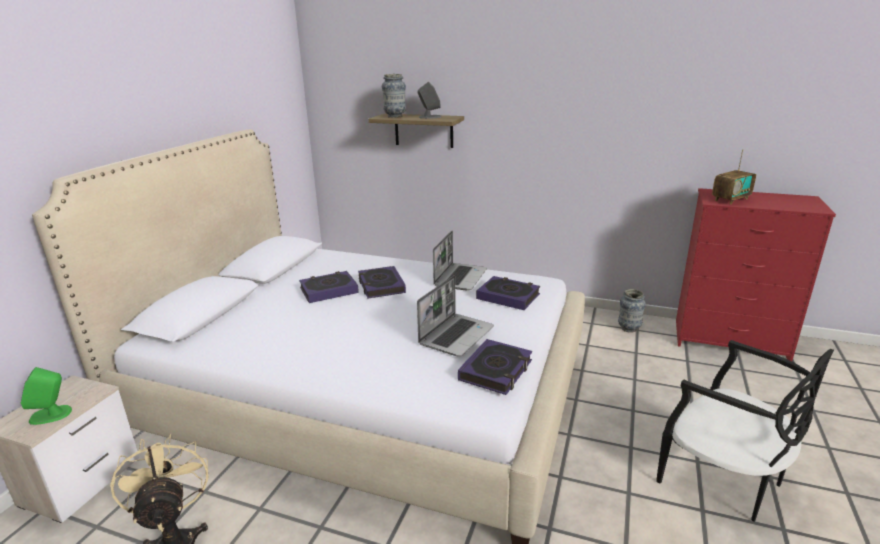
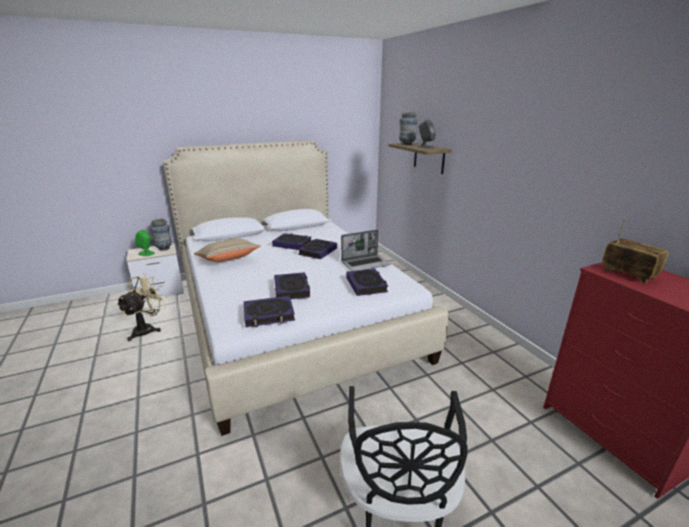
camera: 45 degrees right, 0 degrees up
(289, 345) = (228, 260): none -> beige pillow
(456, 335) = (292, 289): laptop -> book
(629, 329) = (519, 371): vase -> vase (164, 248)
(730, 199) = (628, 274): radio -> radio turned 135 degrees counterclockwise

